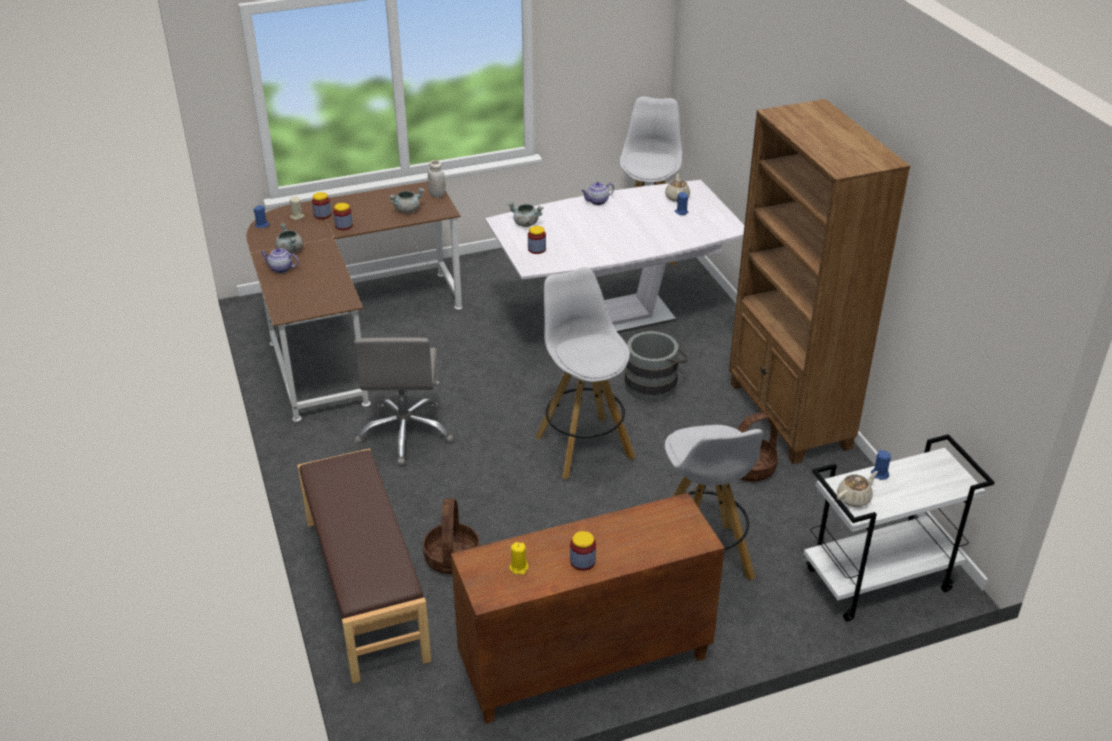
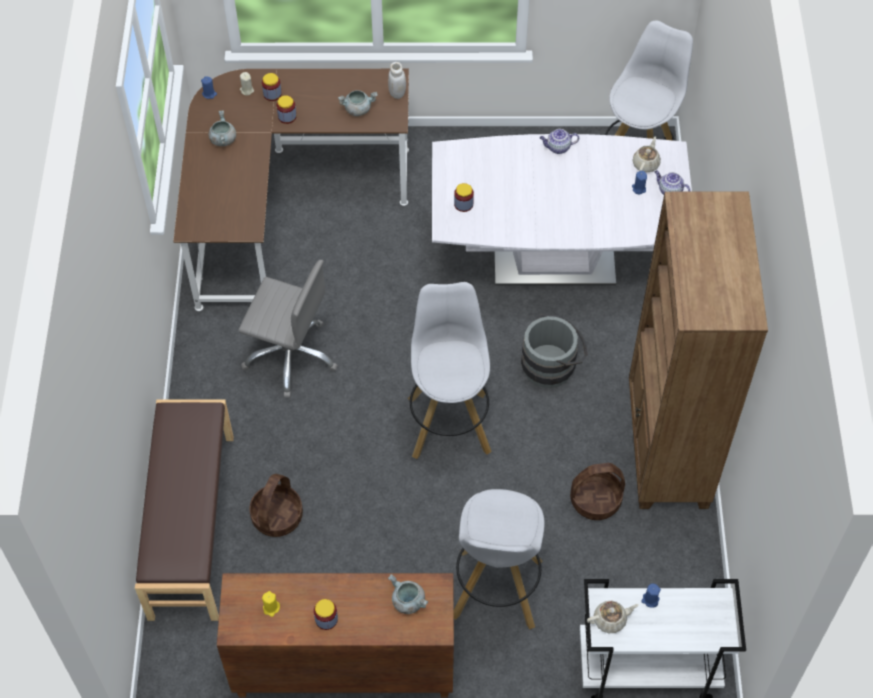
camera: 20 degrees right, 20 degrees up
(280, 269) = (205, 164): teapot -> teapot (669, 191)
(405, 433) = (291, 356): grey office chair -> grey office chair turned 90 degrees counterclockwise
(525, 223) = (468, 162): grey cooking pot -> grey cooking pot (407, 601)

